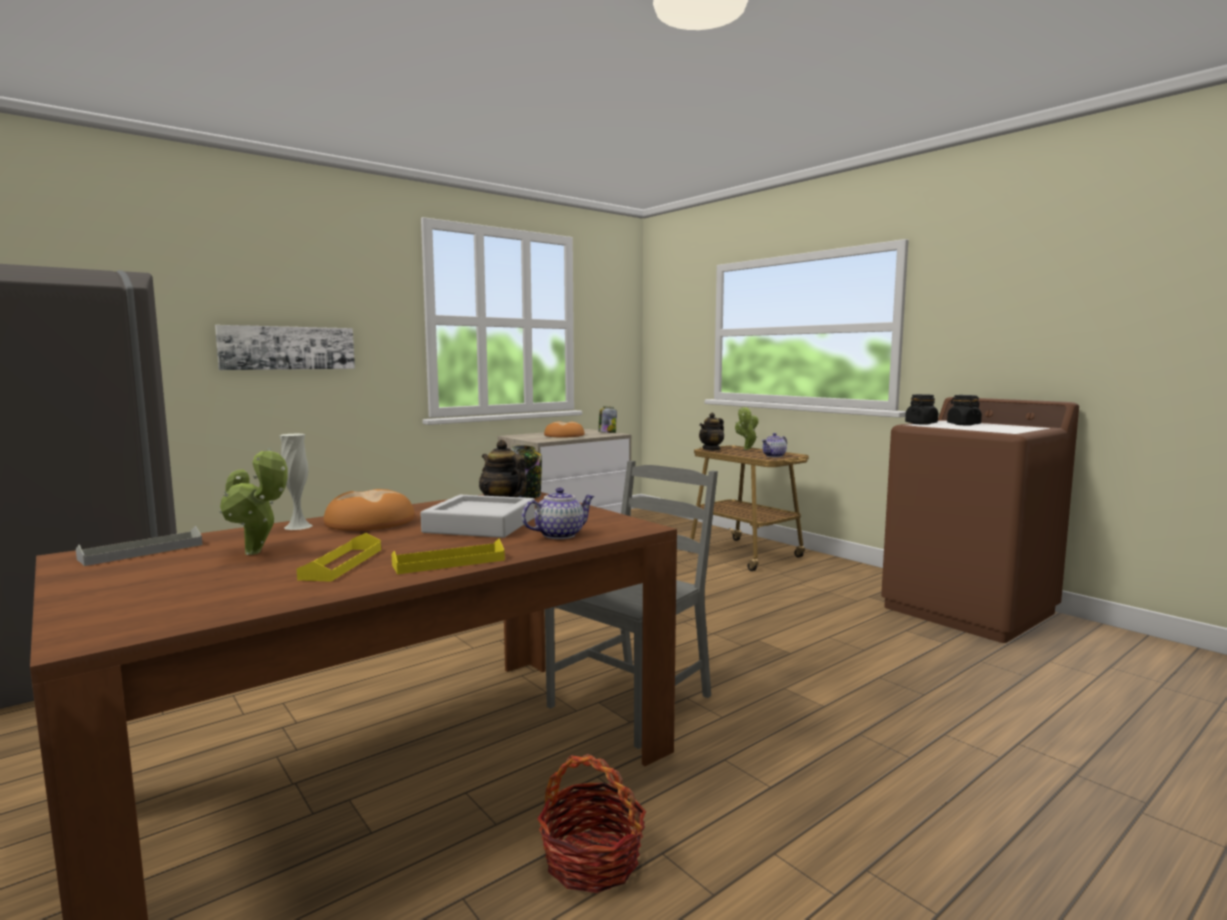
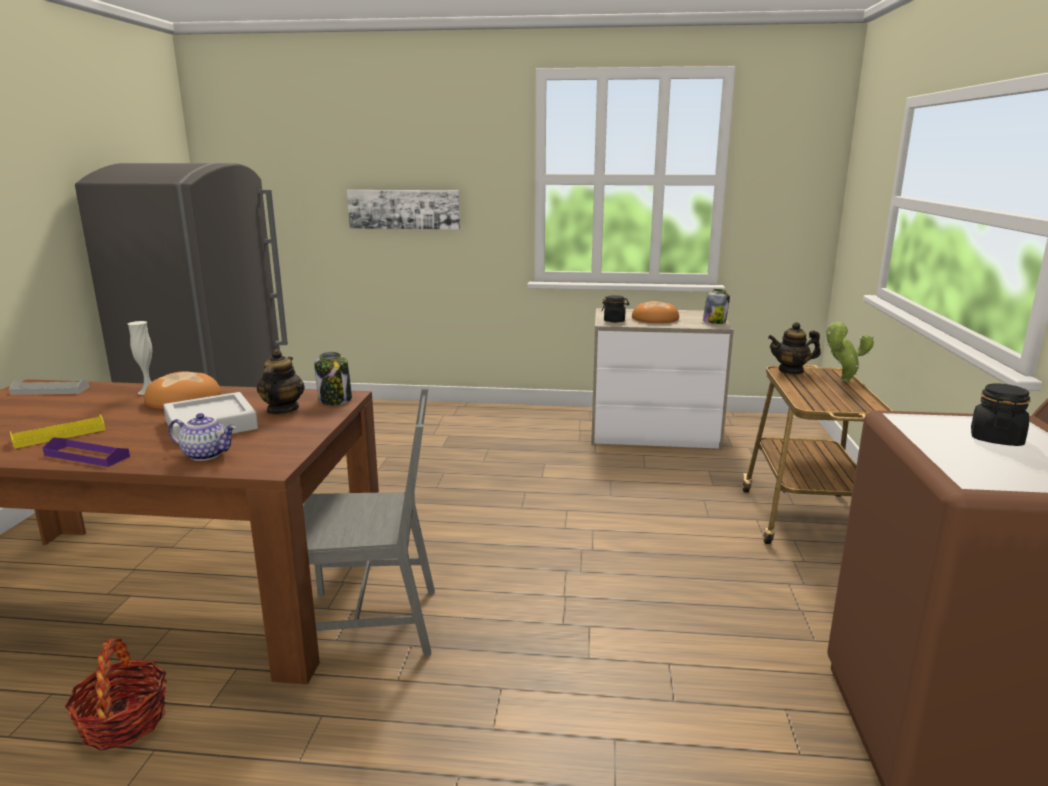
camera: 45 degrees right, 10 degrees up
(257, 553) = (68, 410): potted plant -> none
(449, 562) = (87, 456): yellow tray -> purple tray
(774, 456) = (836, 402): teapot -> none
(921, 423) = (927, 417): black jar -> black jar (614, 321)

